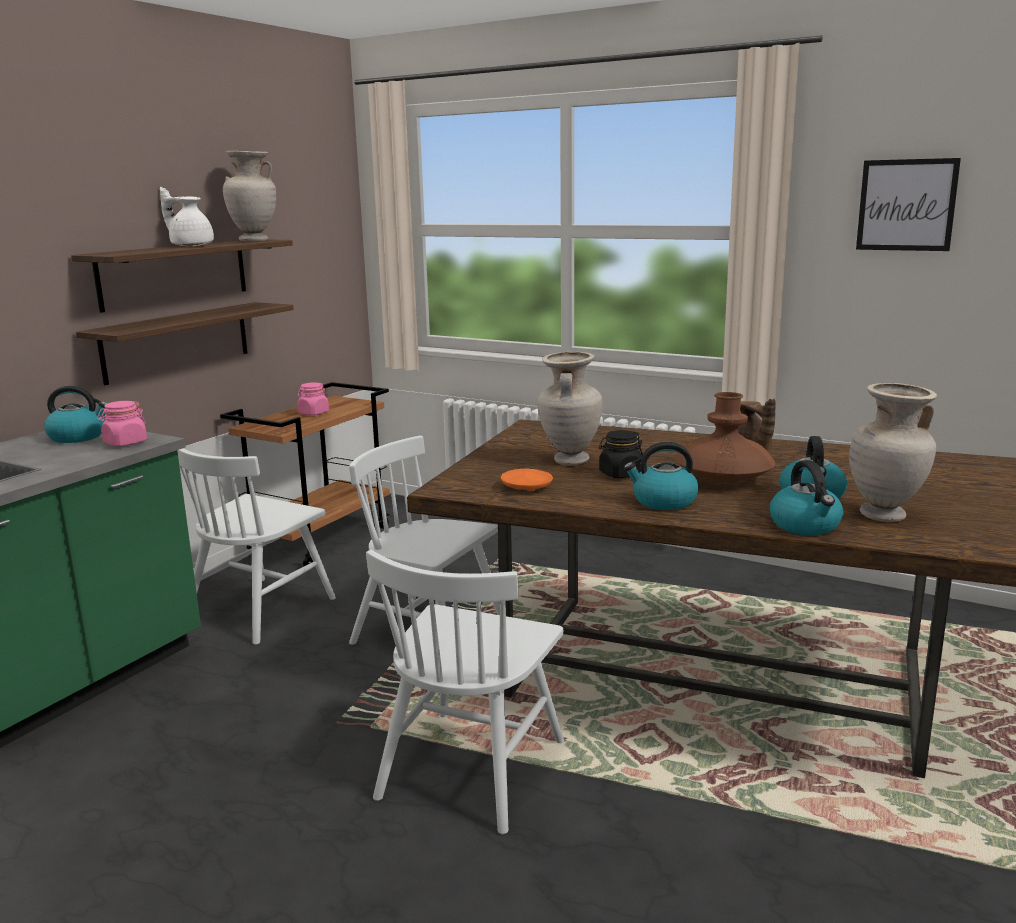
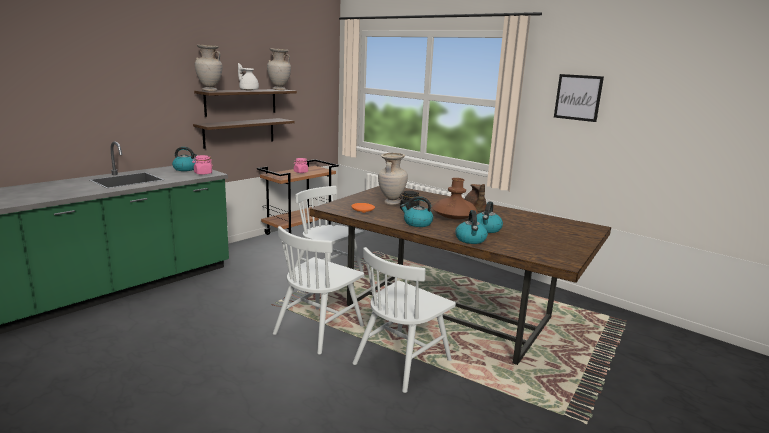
camera: 10 degrees right, 0 degrees up
(260, 609) = (260, 257): white chair -> white chair (402, 361)
(884, 516) = (511, 241): beige vase -> beige vase (209, 91)

